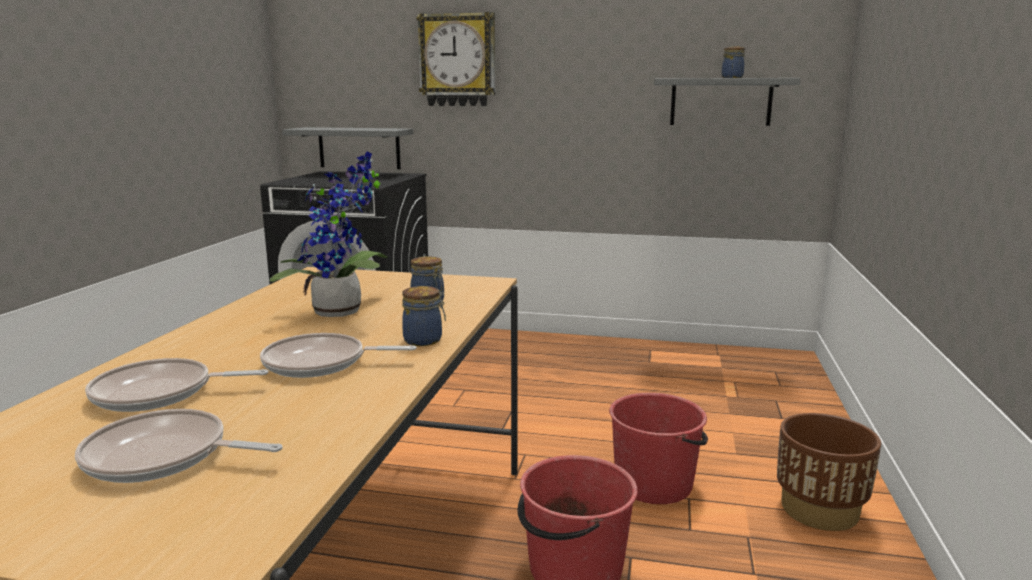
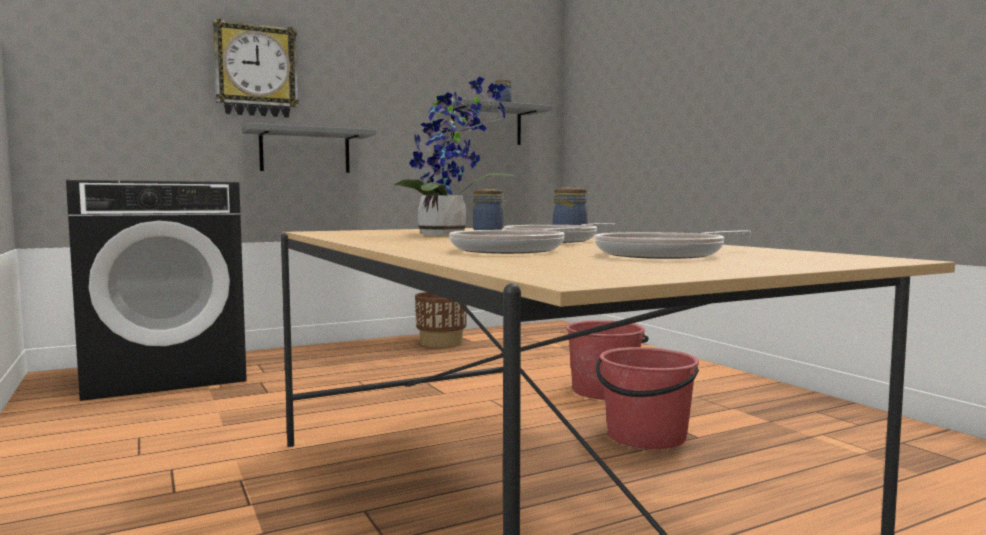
camera: 40 degrees left, 10 degrees down
(359, 148) = (133, 157): grey shelf -> grey shelf (305, 151)
(819, 510) = (705, 378): brown planter -> brown planter (441, 343)

